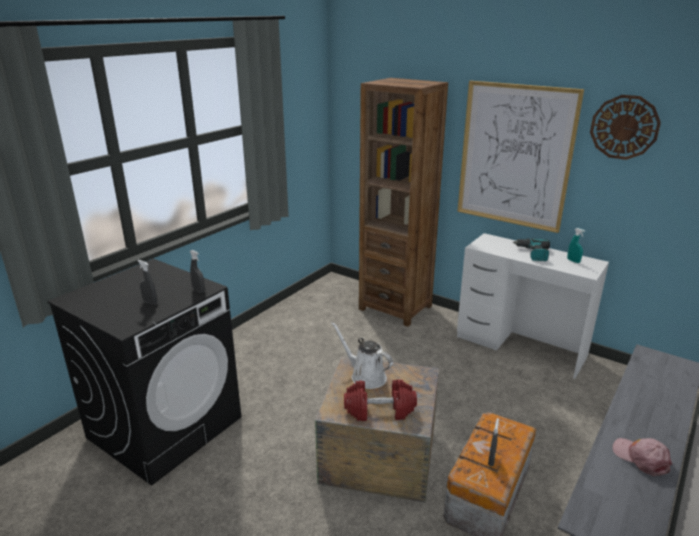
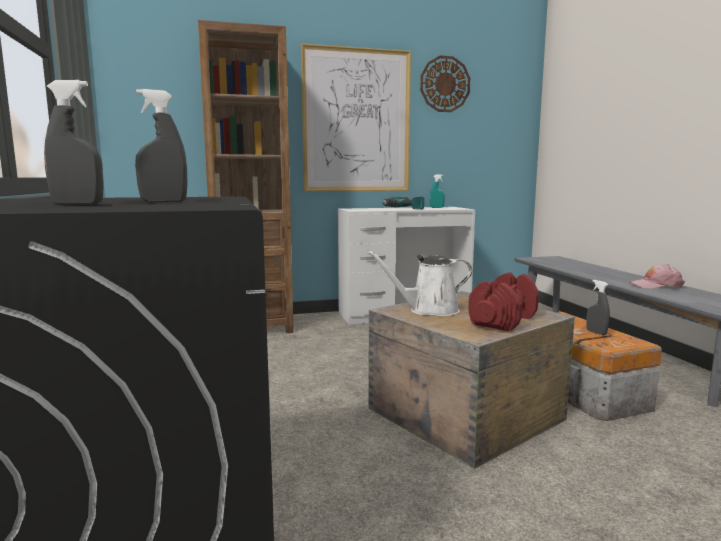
camera: 50 degrees left, 15 degrees down
(199, 290) = (215, 197): grey spray bottle -> grey spray bottle (78, 204)

